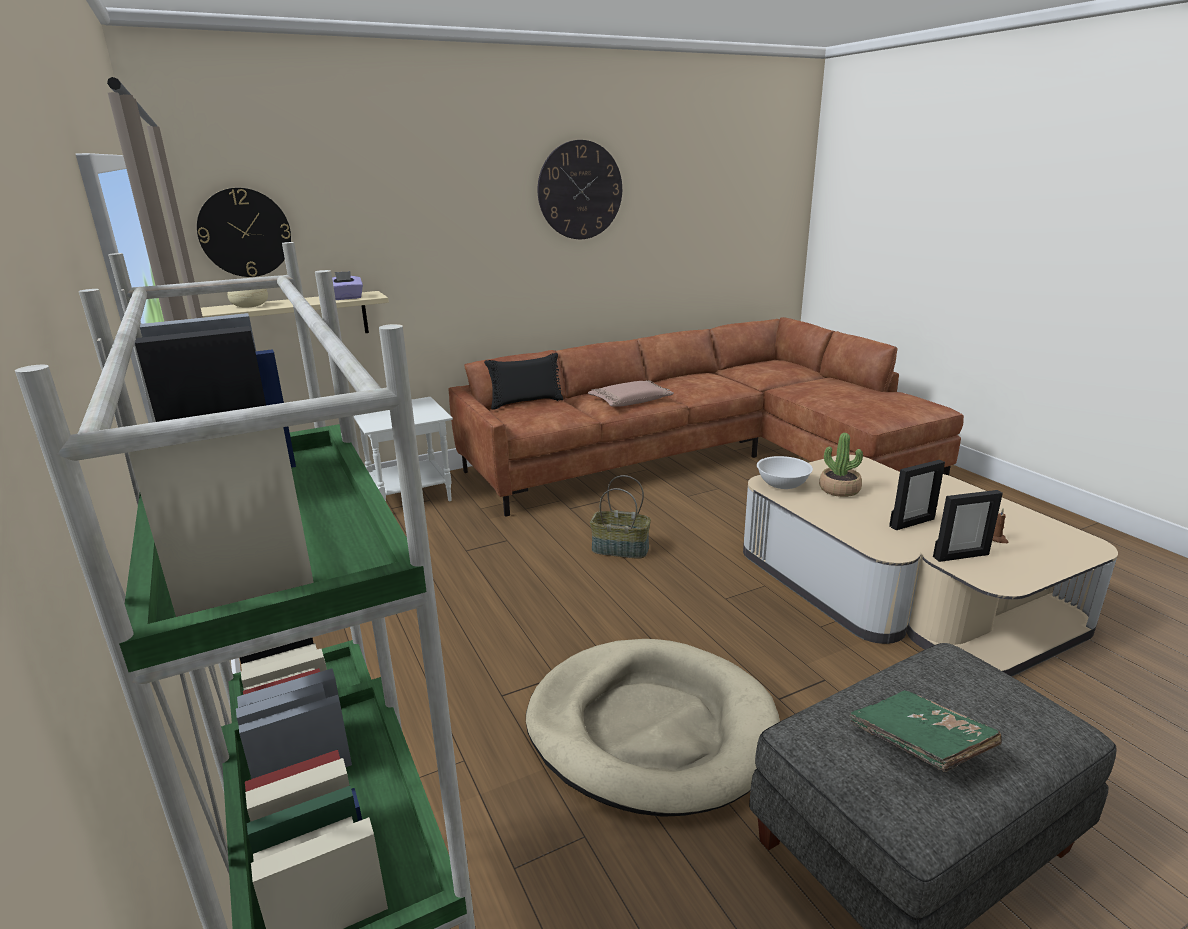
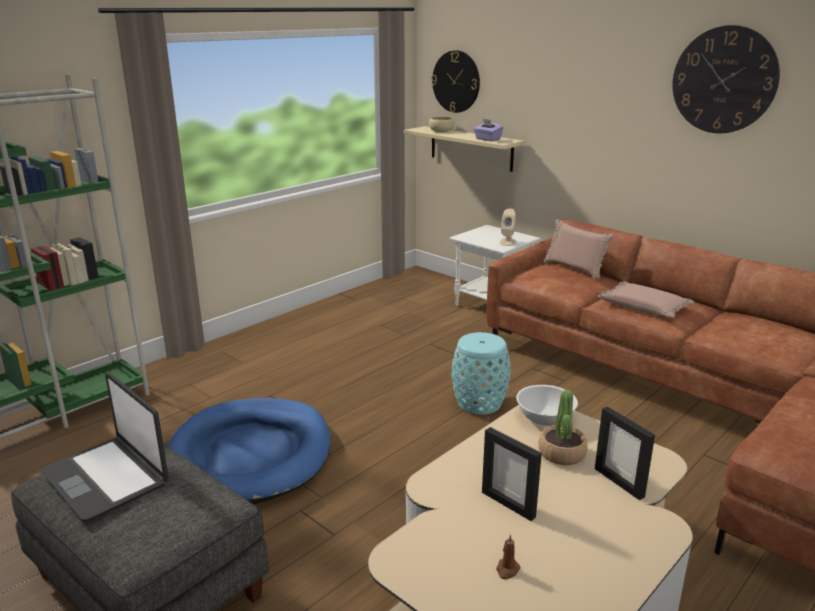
camera: 70 degrees right, 0 degrees up
(425, 410) = (508, 242): none -> beige speaker
(526, 402) = (574, 269): black pillow -> beige pillow
(619, 549) = (479, 403): basket -> turquoise stool
(651, 729) = (250, 455): beige dog bed -> blue dog bed
(920, 745) = (107, 478): green book -> laptop
(960, 555) = (445, 536): picture frame -> picture frame (619, 482)

